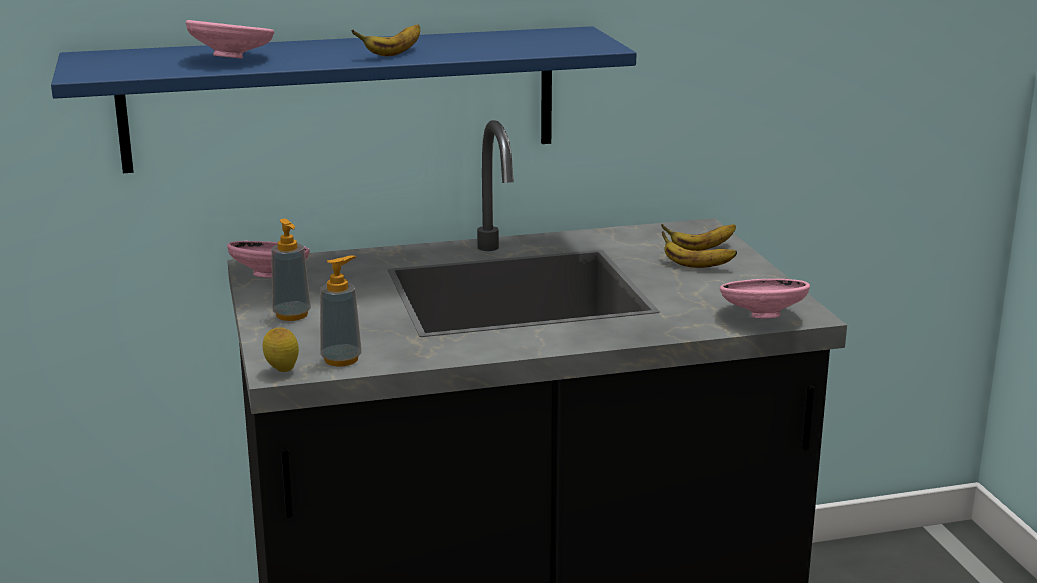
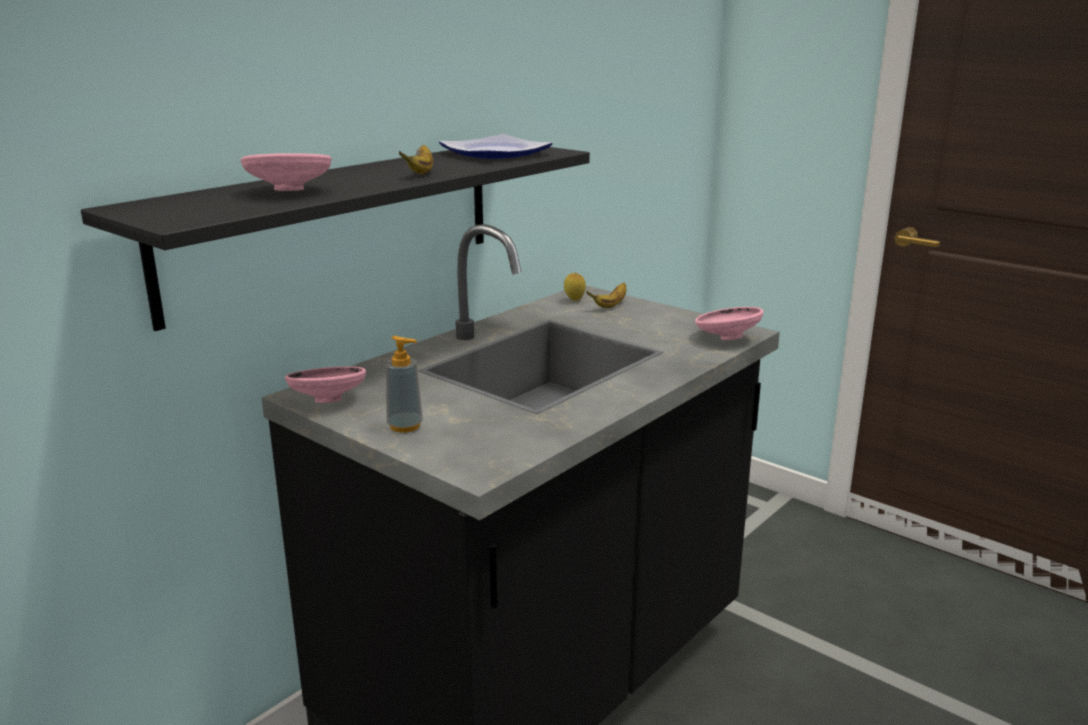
camera: 35 degrees left, 0 degrees up
(282, 371) = (481, 473): lemon -> lemon (574, 300)
(341, 98) = (337, 225): blue shelf -> black shelf
(341, 359) = (511, 449): soap dispenser -> none
(527, 41) = (493, 153): none -> plate
(695, 266) = (628, 317): banana -> none

